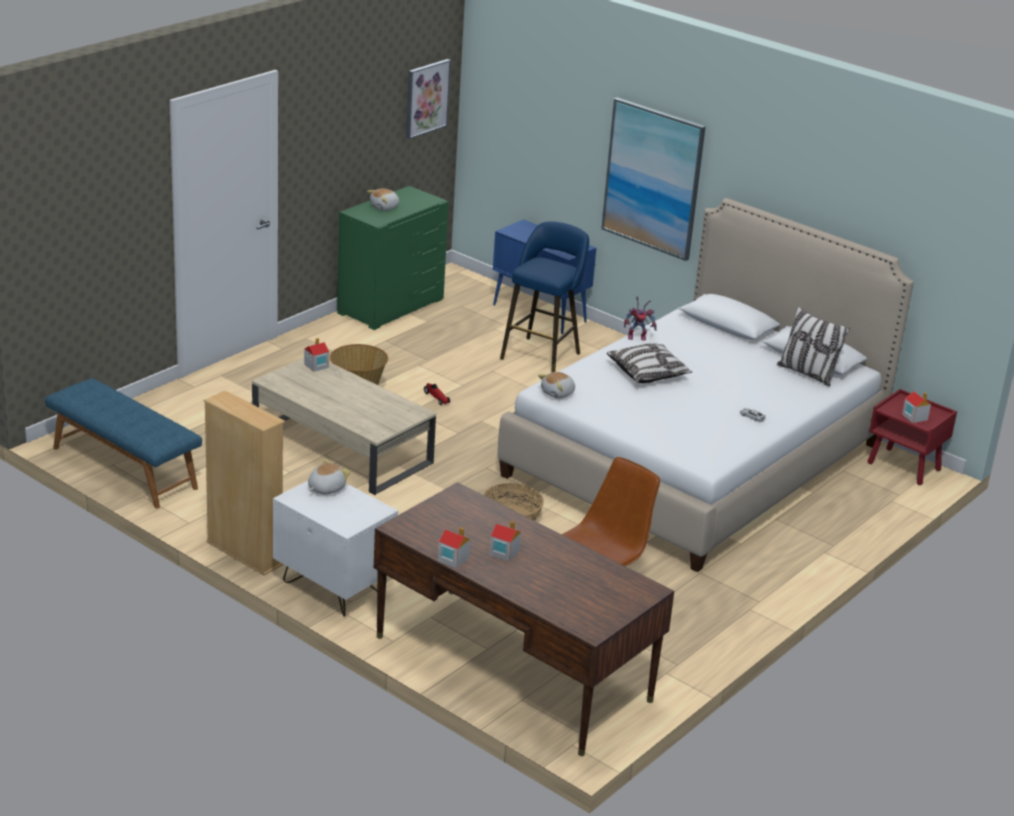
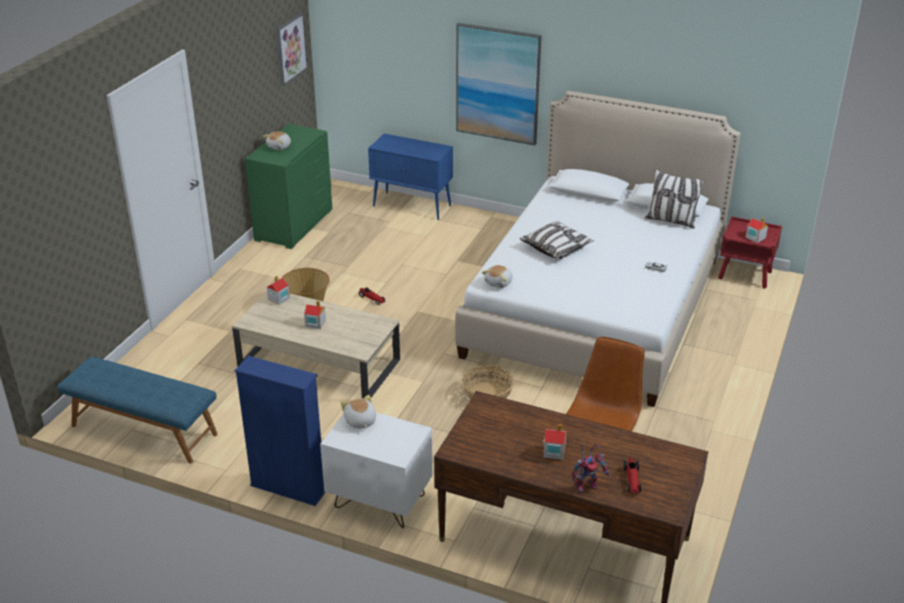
camera: 15 degrees left, 5 degrees up
(245, 553) = (288, 488): beige bookcase -> blue bookcase
(325, 488) = (360, 421): plush toy -> plush toy turned 45 degrees counterclockwise
(452, 559) = (516, 470): toy house -> toy house (315, 323)
(542, 354) = (433, 241): blue stool -> none
(571, 595) = (632, 479): none -> toy car
(638, 337) = (529, 217): toy robot -> toy robot (587, 484)

